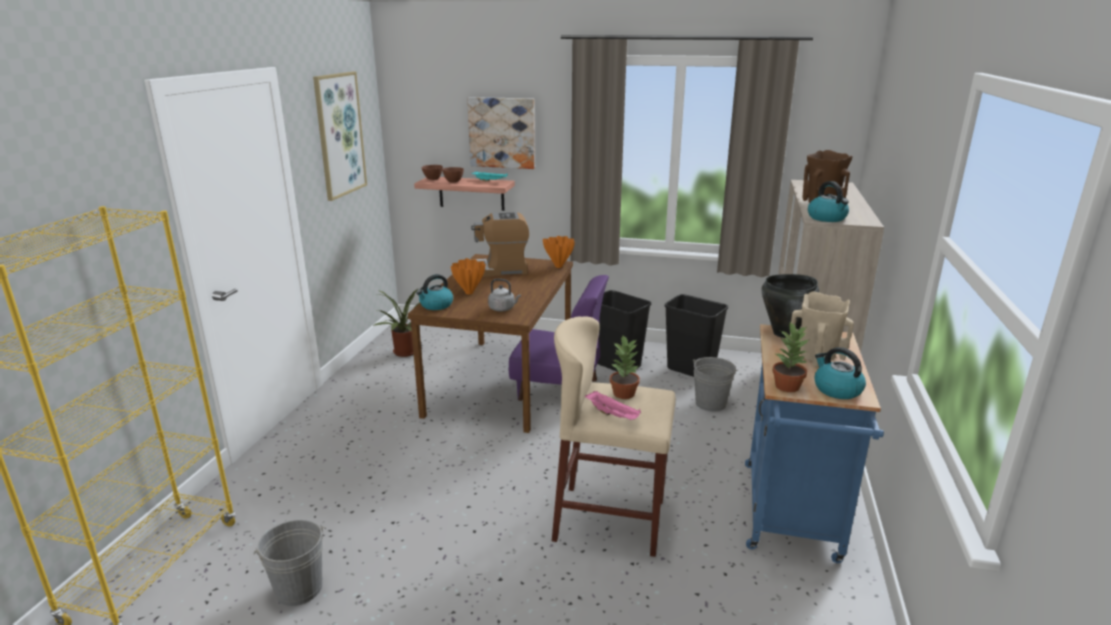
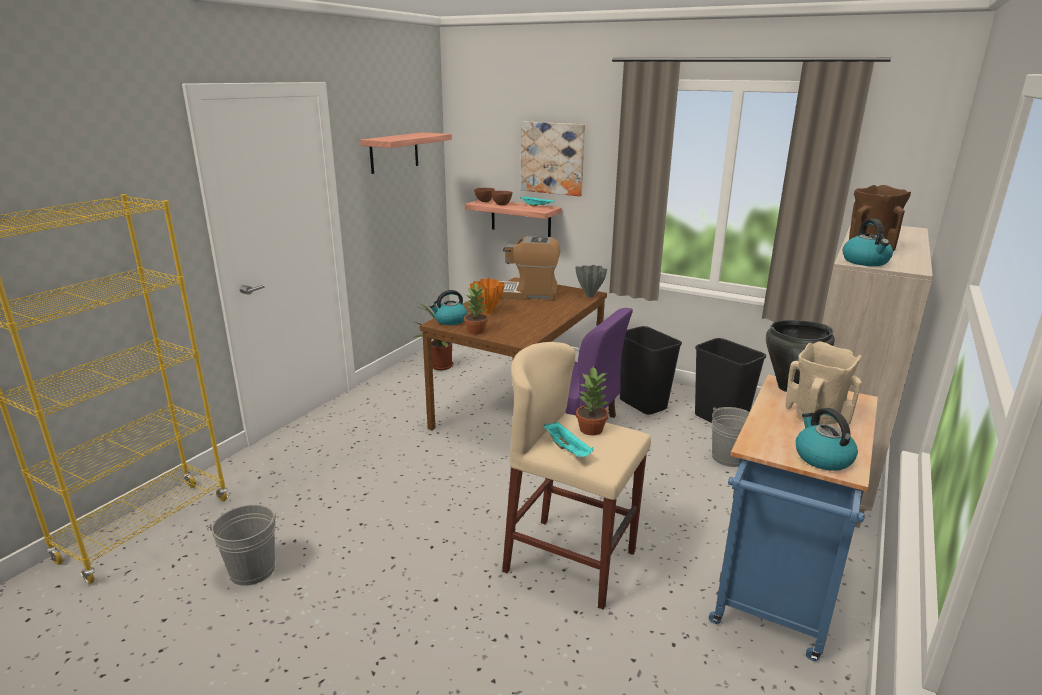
camera: 15 degrees right, 0 degrees up
(339, 135) = (394, 152): picture -> shelf
(503, 309) = (511, 330): grey kettle -> none
(559, 266) = (590, 296): orange vase -> grey vase
(613, 415) = (568, 449): pink tray -> turquoise tray
(787, 386) = (763, 445): potted plant -> potted plant (476, 331)

